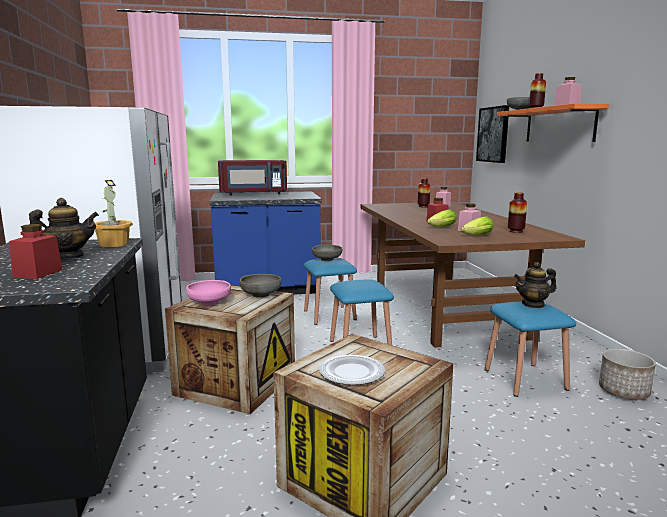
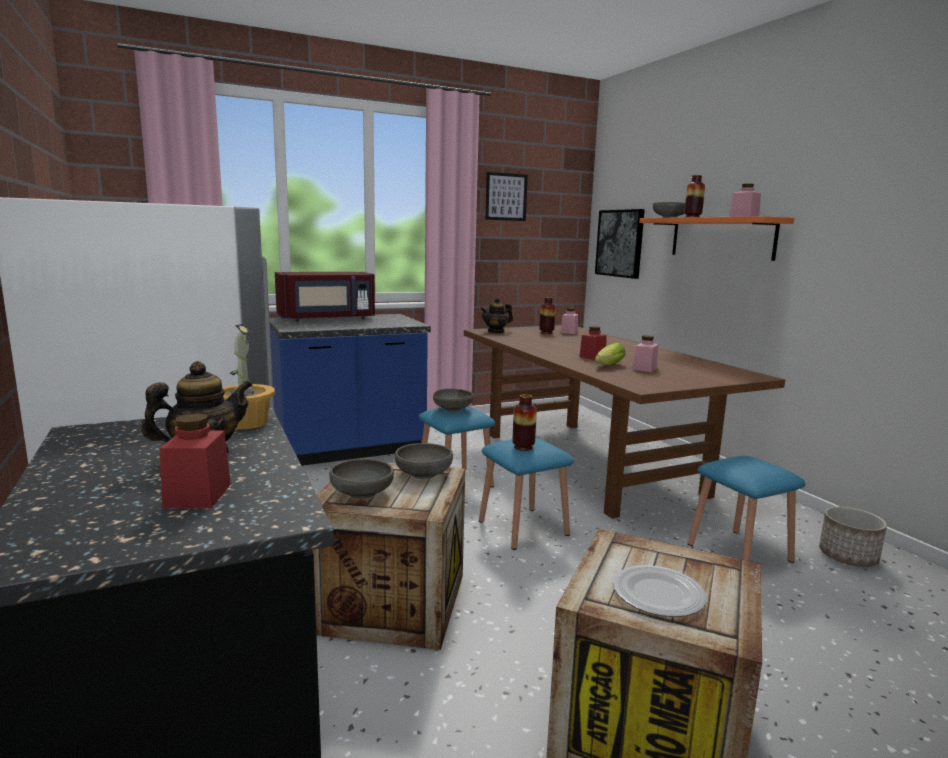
camera: 15 degrees left, 0 degrees up
(209, 302) = (361, 493): pink bowl -> grey bowl
(400, 101) = (506, 197): none -> picture
(475, 236) = (664, 378): lettuce -> none
(515, 231) = (698, 369): vase -> vase (523, 447)
(533, 304) = (751, 462): teapot -> teapot (496, 331)

